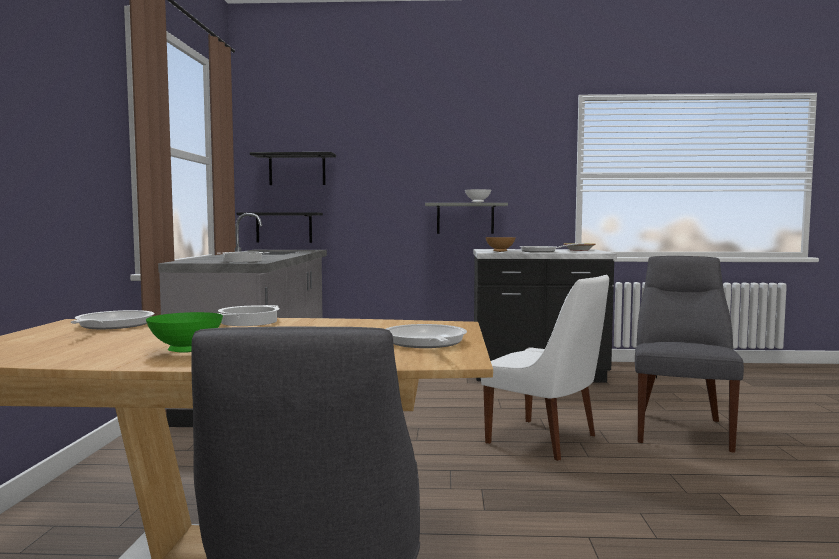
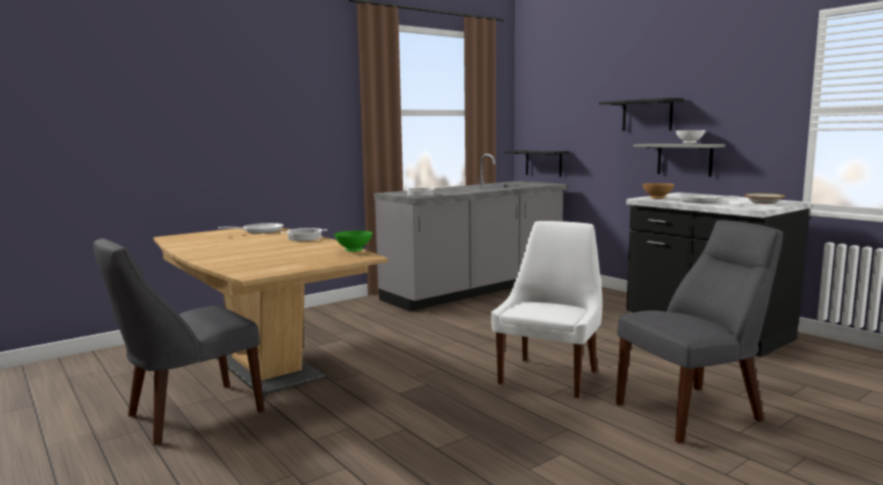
camera: 50 degrees right, 5 degrees up
(187, 351) = (216, 249): green bowl -> green bowl (354, 251)
(297, 170) = (553, 113): black shelf -> black shelf (647, 115)
(425, 343) = (292, 264): frying pan -> none
(546, 440) = (550, 376): white chair -> white chair turned 150 degrees counterclockwise

